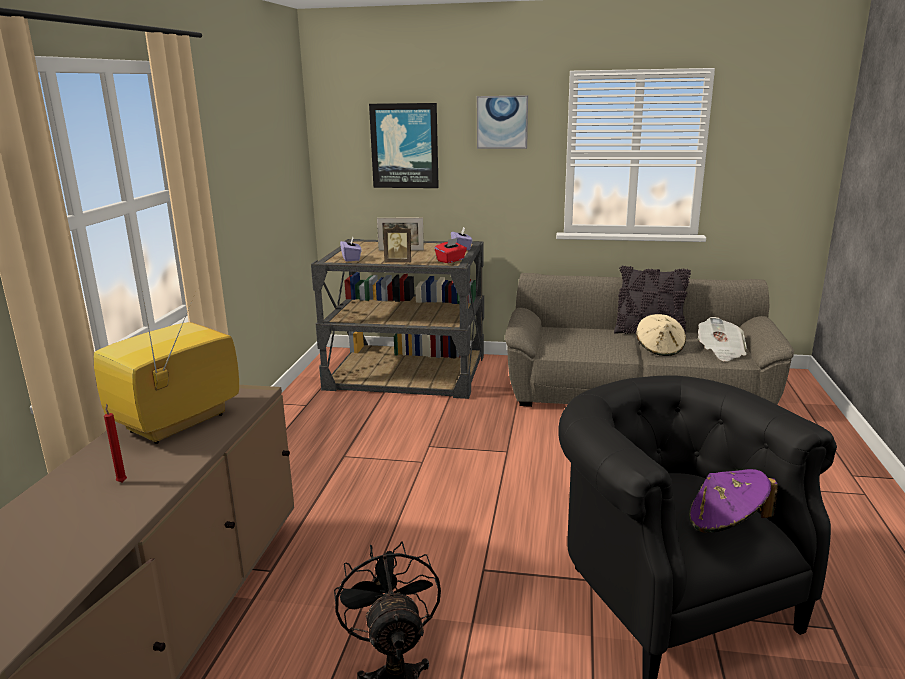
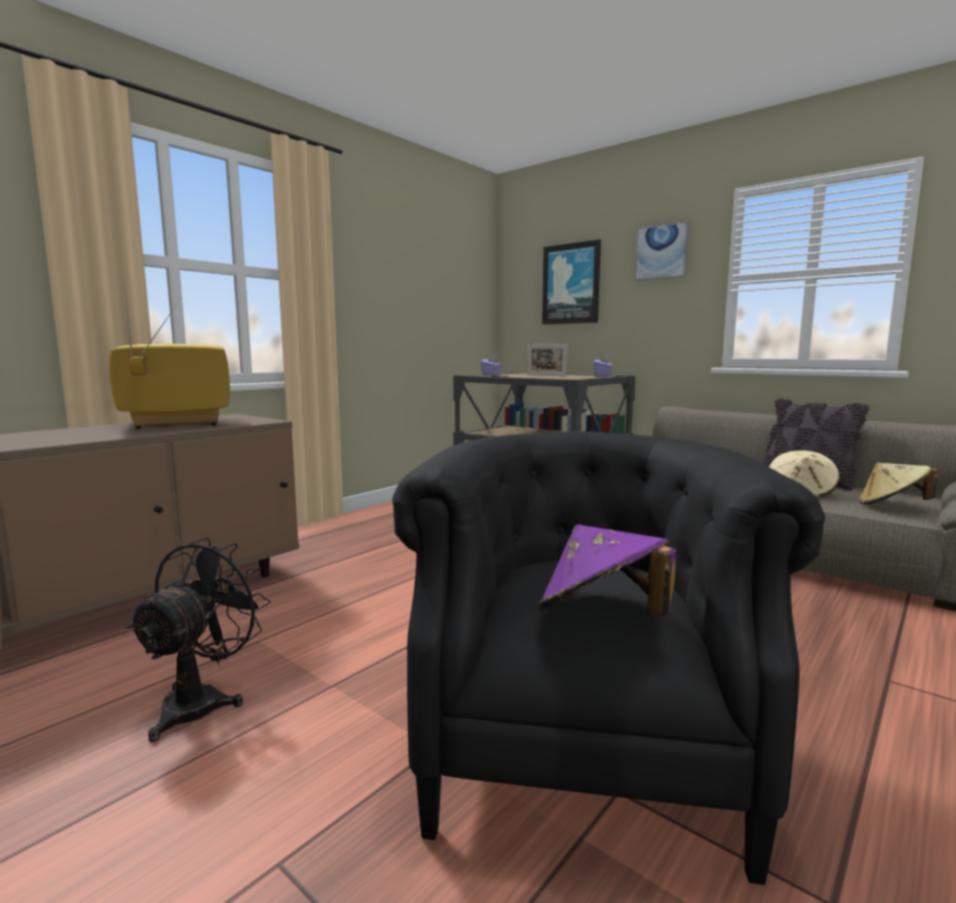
camera: 30 degrees right, 10 degrees down
(122, 481) = (65, 436): red candle -> none
(398, 262) = (525, 377): picture frame -> none
(451, 260) = (575, 378): red tissue box -> none
(720, 352) = (891, 506): newspaper -> beige hat

